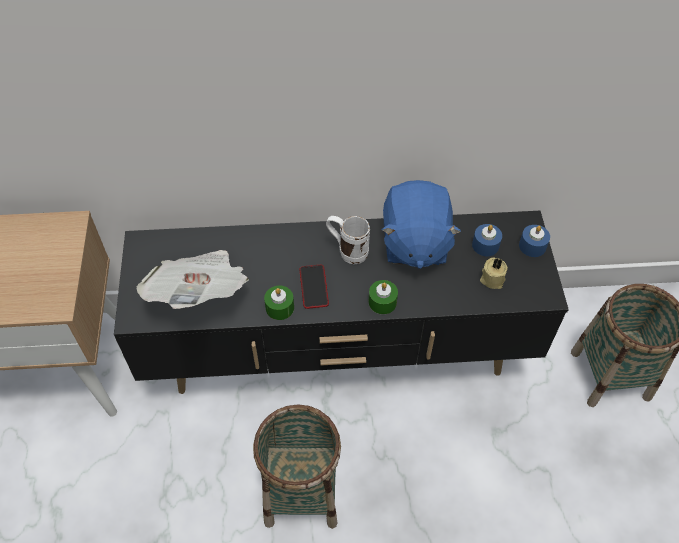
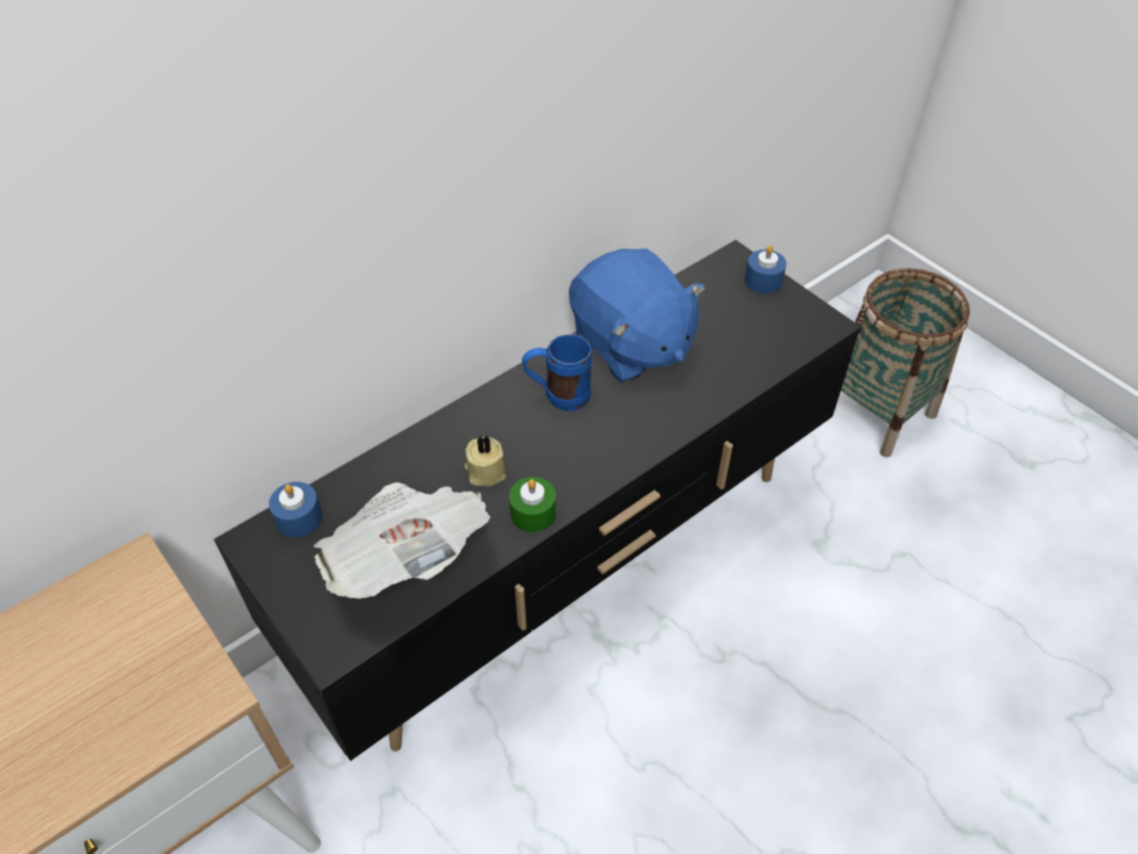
camera: 35 degrees left, 5 degrees down
(302, 492) = (662, 767): basket -> none
(314, 287) = (554, 463): phone -> none
(347, 250) = (557, 397): white mug -> blue mug
(382, 302) = (655, 433): green candle -> none
(485, 245) = (713, 306): blue candle -> blue candle (299, 518)
(492, 278) = (753, 338): beige candle -> beige candle (485, 471)

